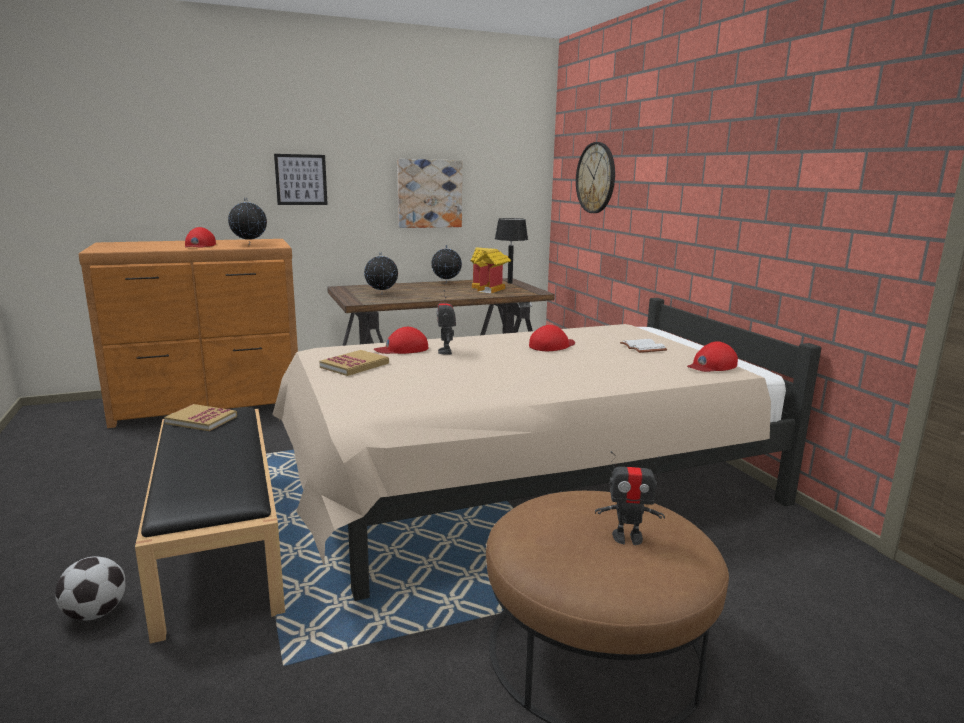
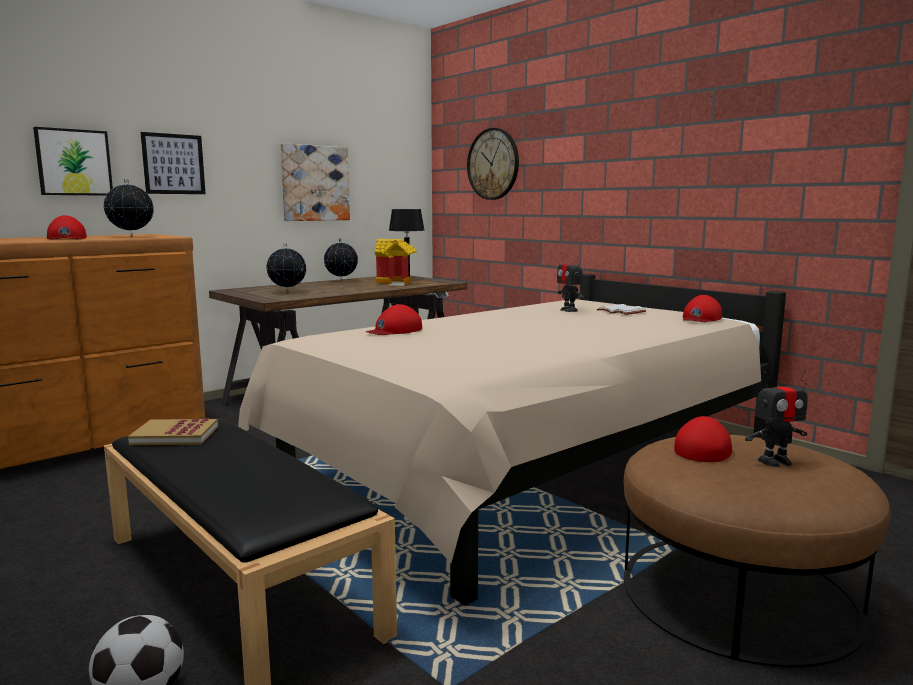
camera: 20 degrees left, 5 degrees down
(220, 180) = (73, 162): none -> picture
(354, 365) = (369, 346): book -> none
(446, 351) = (444, 328): toy robot -> toy robot (568, 310)
(552, 345) = (539, 316): red cap -> red cap (704, 448)

